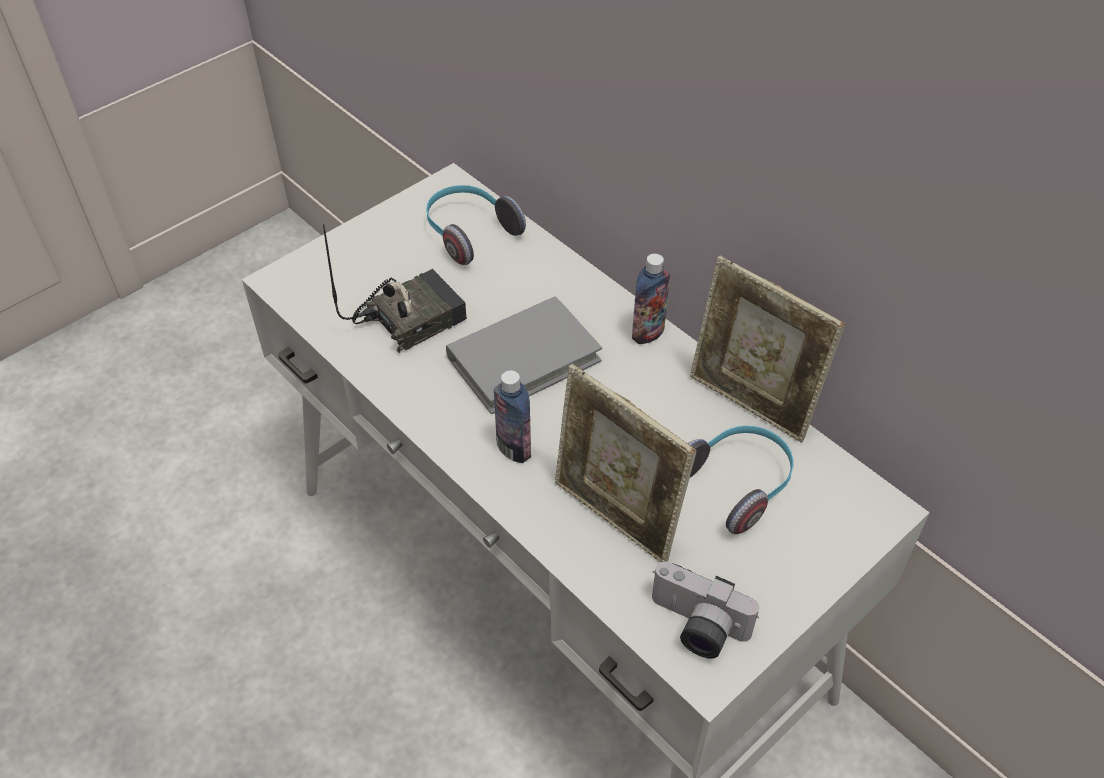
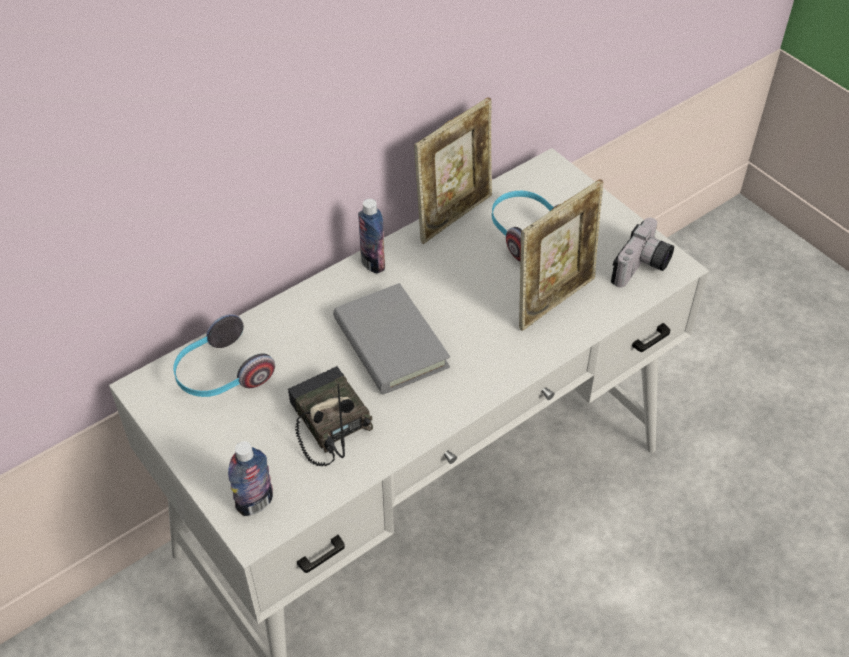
camera: 85 degrees left, 0 degrees up
(513, 449) = (486, 355): bottle -> bottle (255, 503)

